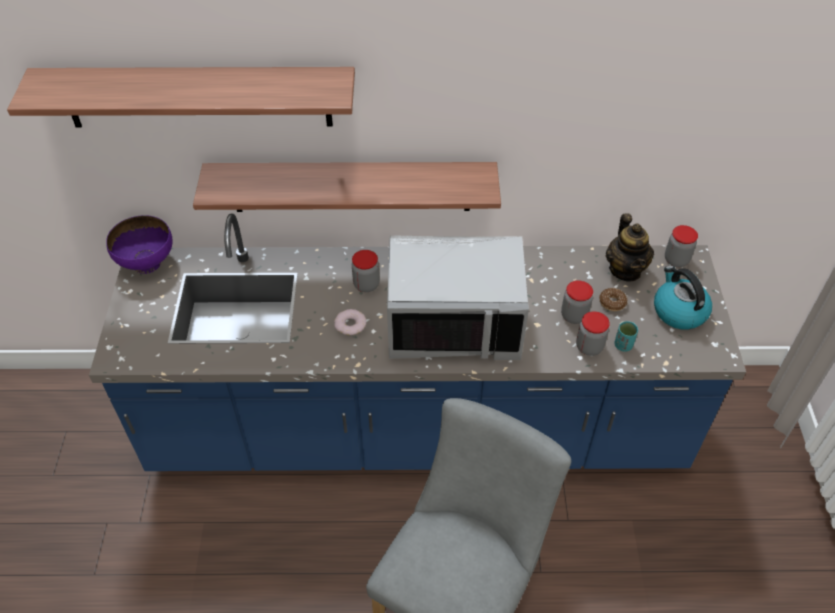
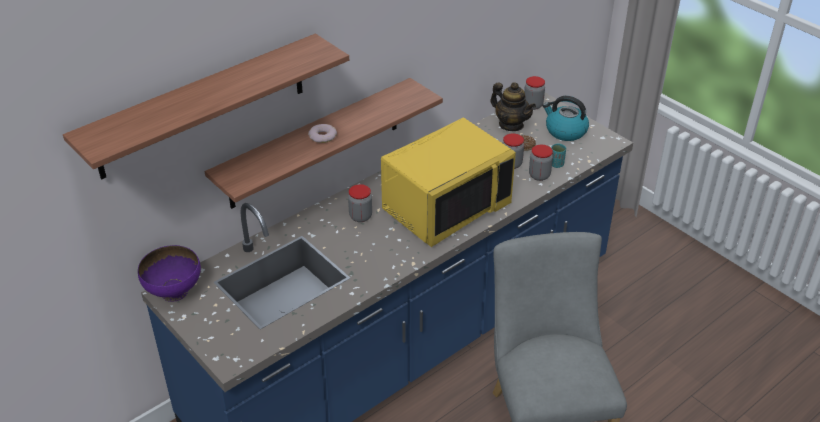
camera: 40 degrees left, 10 degrees down
(350, 325) = (379, 244): donut -> donut (322, 136)
(454, 323) = (445, 206): grey microwave -> yellow microwave

